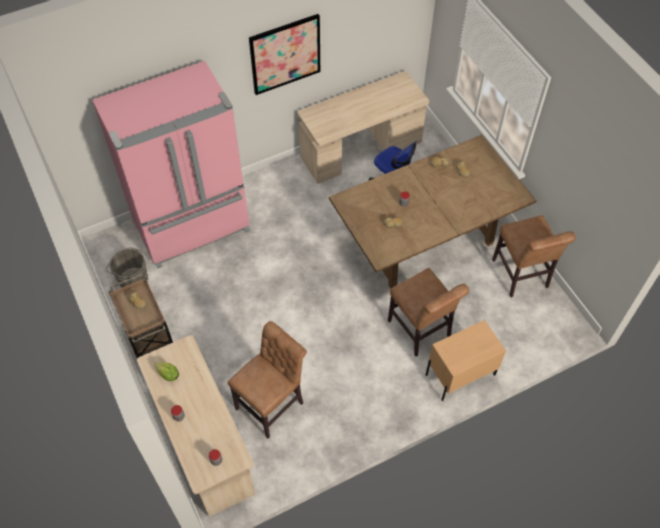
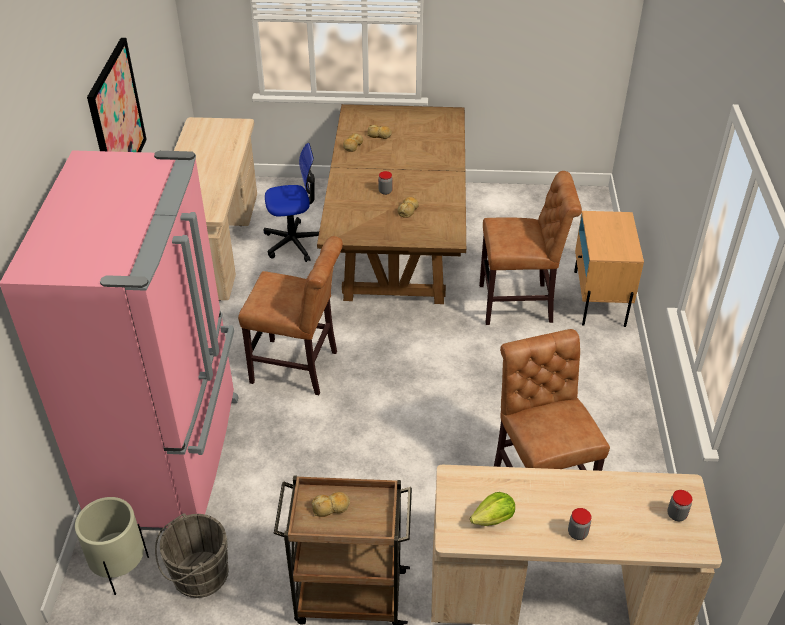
camera: 60 degrees left, 15 degrees down
(120, 247) = (121, 569): none -> beige planter
(521, 276) = (502, 203): brown chair -> brown chair (299, 368)

